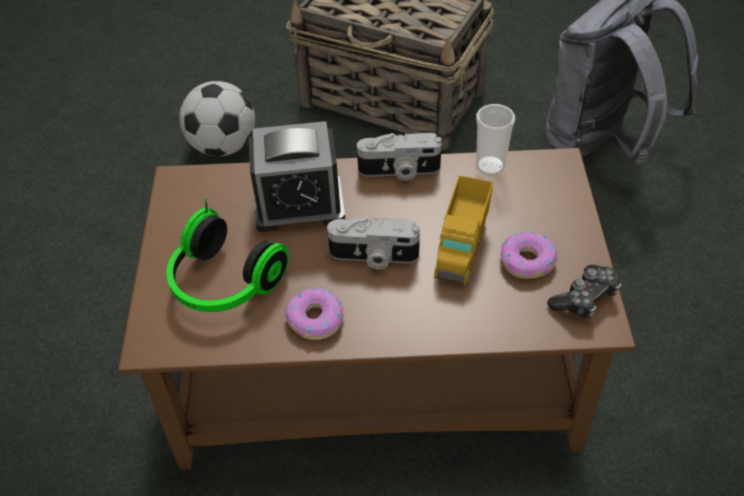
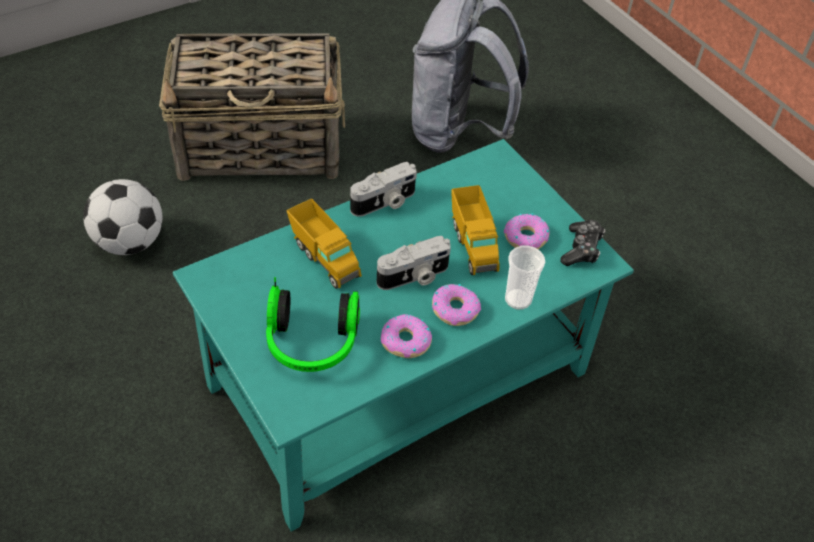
camera: 35 degrees left, 0 degrees up
(299, 204) = (324, 258): alarm clock -> toy truck
(380, 368) = (401, 377): brown coffee table -> turquoise coffee table
(391, 307) = (455, 309): none -> donut
(490, 166) = (450, 175): cup -> cup (518, 299)

